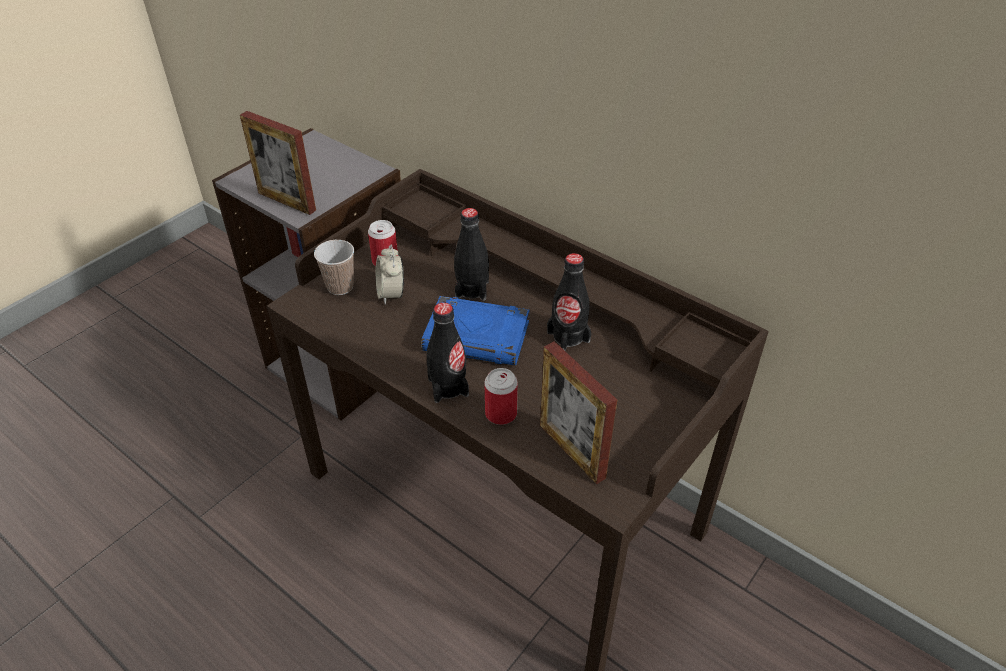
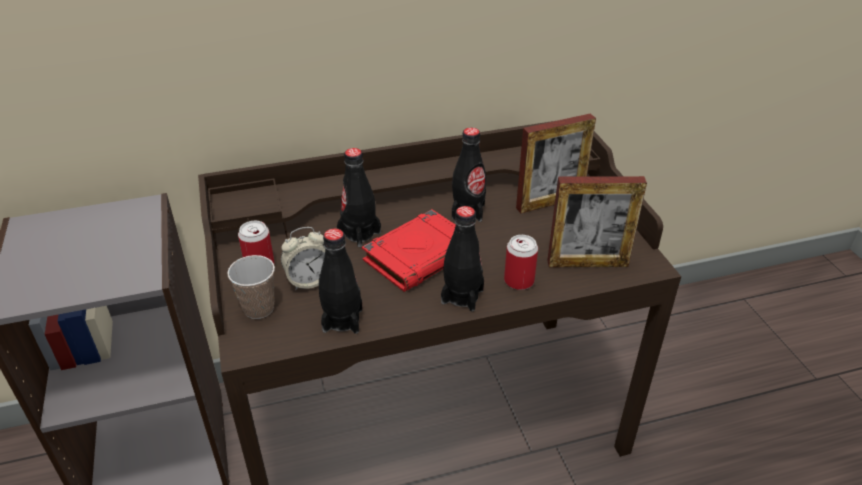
camera: 55 degrees left, 5 degrees down
(287, 201) = (106, 280): picture frame -> picture frame (550, 202)
(363, 334) = (342, 320): none -> black bottle
(391, 294) = (309, 280): alarm clock -> alarm clock turned 45 degrees counterclockwise
(478, 337) = (420, 255): blue book -> red book

